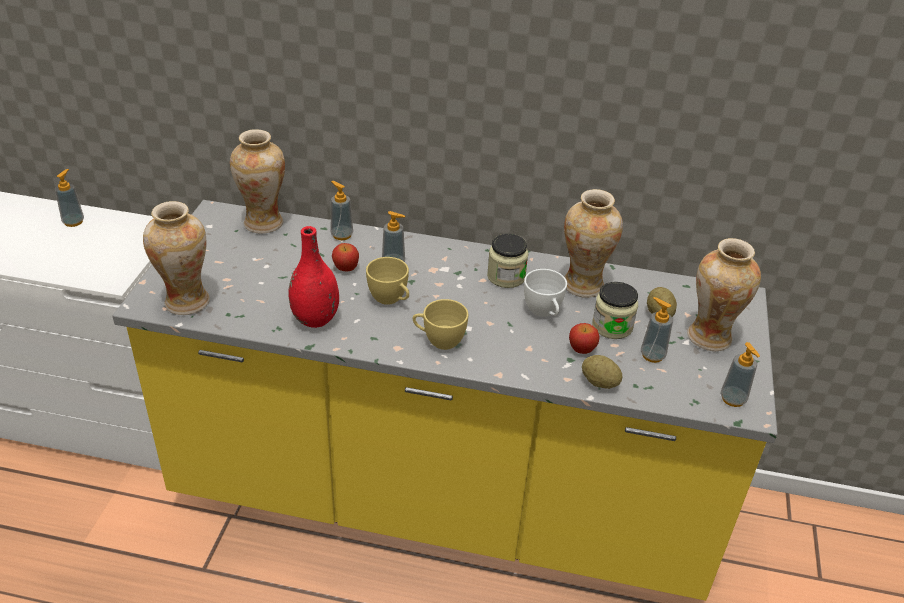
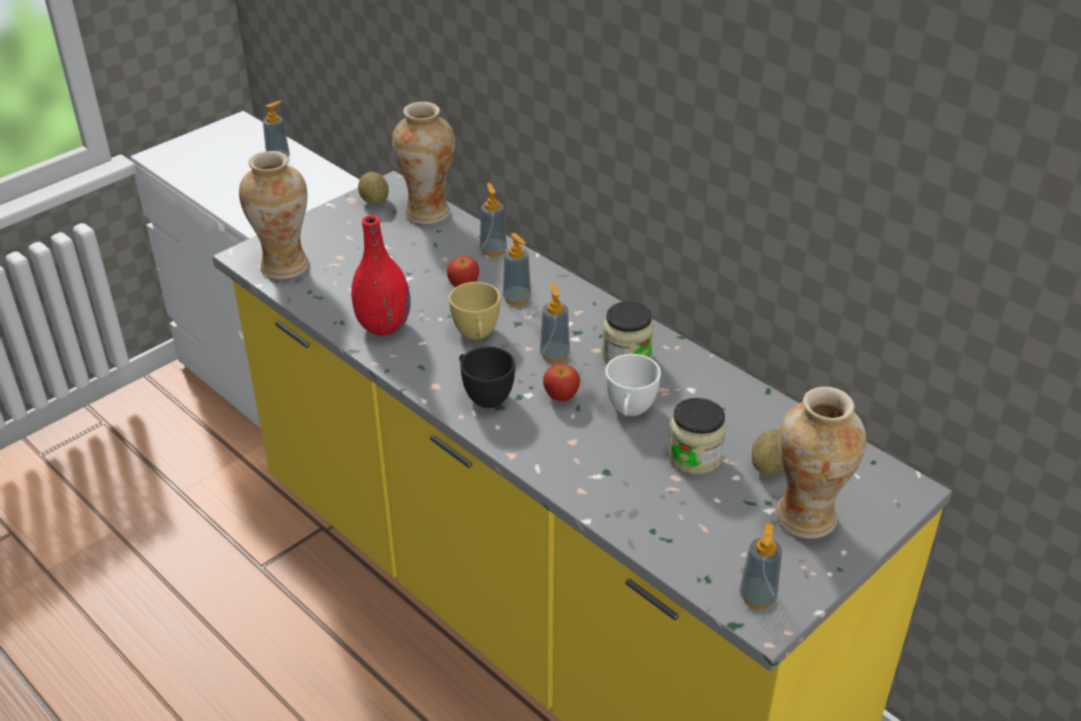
camera: 35 degrees right, 0 degrees up
(439, 340) = (484, 395): yellow cup -> black cup
(582, 349) = (631, 466): apple -> apple (561, 396)
(583, 285) = (708, 398): vase -> none
(599, 382) = (613, 510): potato -> potato (374, 201)
(652, 355) = (709, 507): soap dispenser -> soap dispenser (554, 355)

